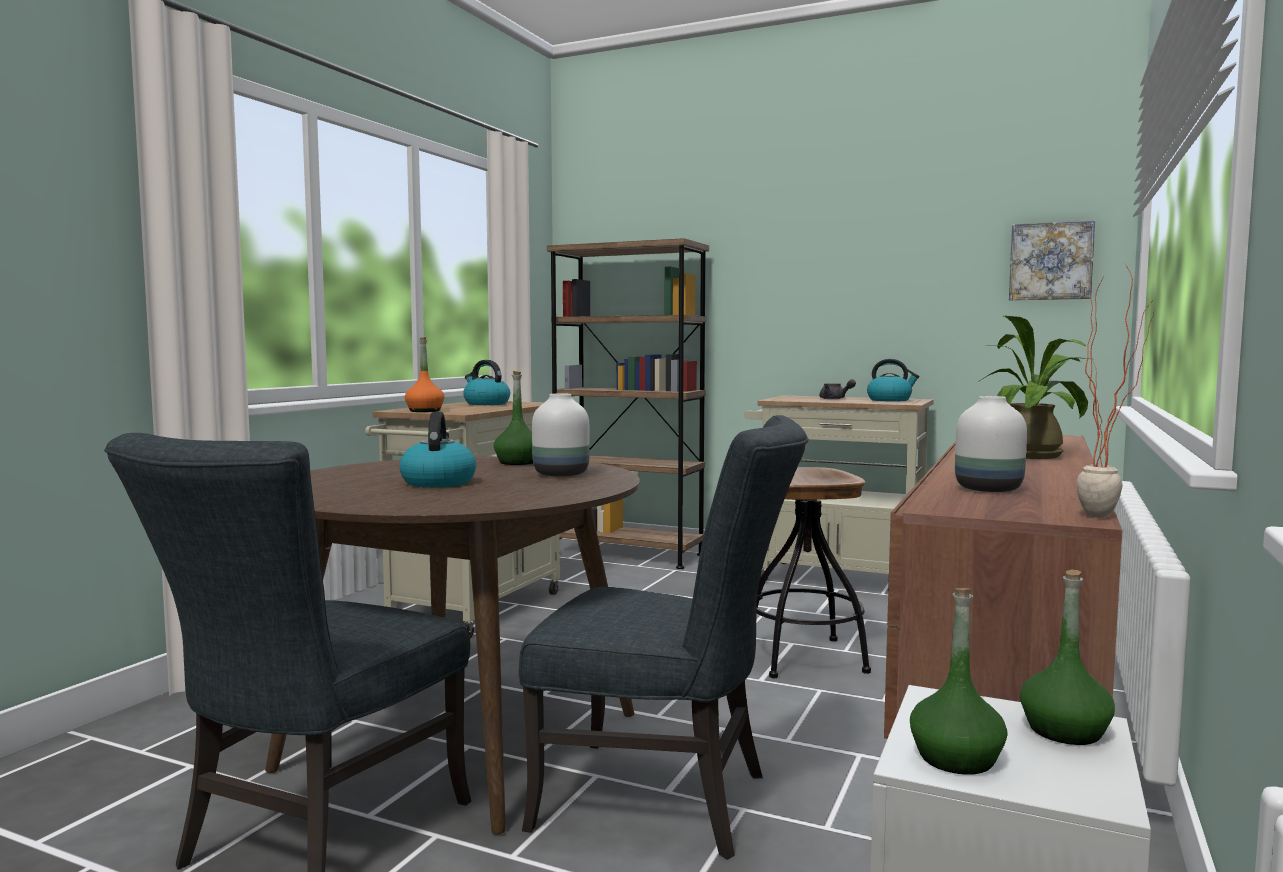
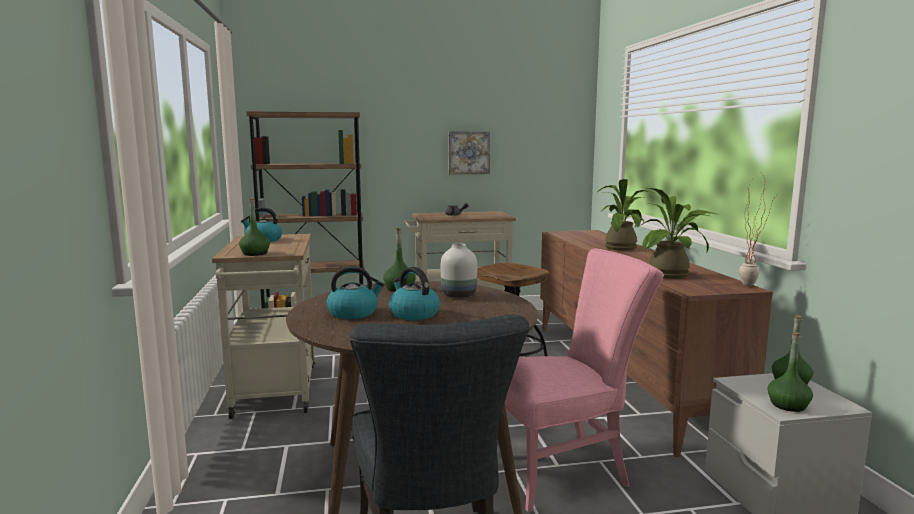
camera: 35 degrees left, 5 degrees up
(425, 411) = (255, 254): orange bottle -> green bottle
(667, 800) = (564, 469): grey chair -> pink chair
(890, 400) = (486, 214): kettle -> kettle (353, 313)
(989, 490) = (673, 275): white vase -> potted plant
(1051, 261) = (557, 133): picture -> picture (468, 152)

